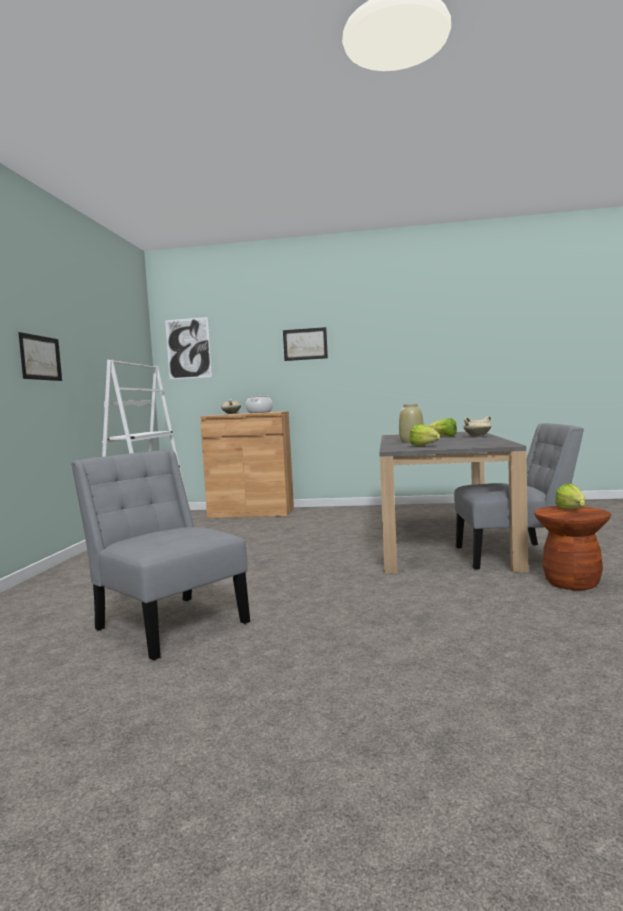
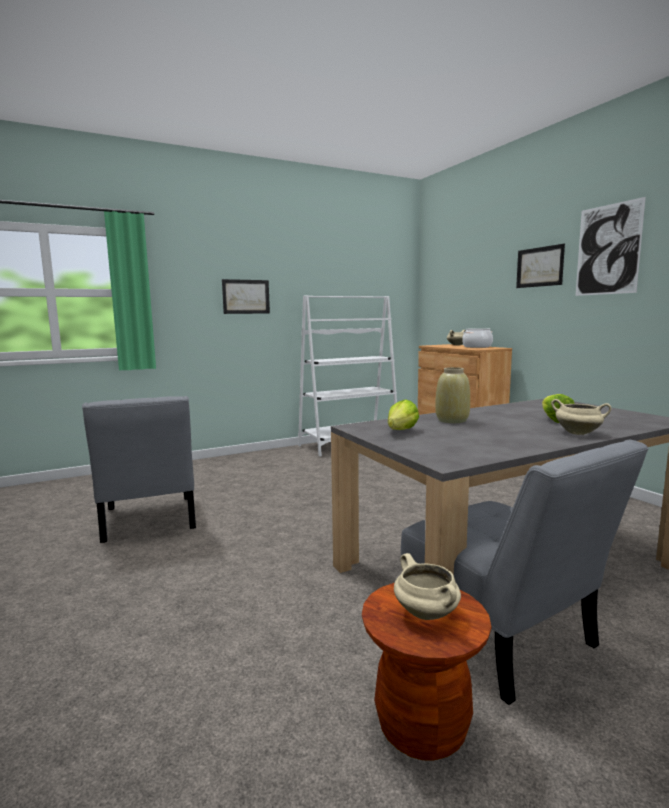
camera: 55 degrees right, 5 degrees up
(168, 623) = (149, 521): grey chair -> grey chair turned 150 degrees clockwise
(188, 348) = (441, 275): picture -> picture (608, 249)
(572, 511) = (427, 613): lettuce -> beige cooking pot

